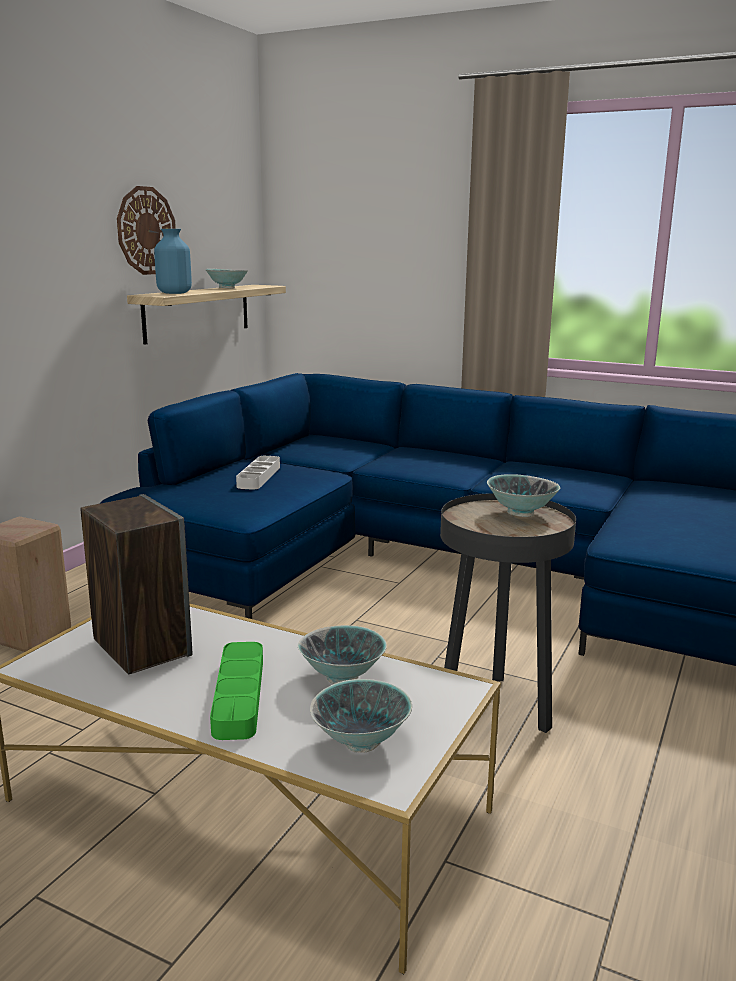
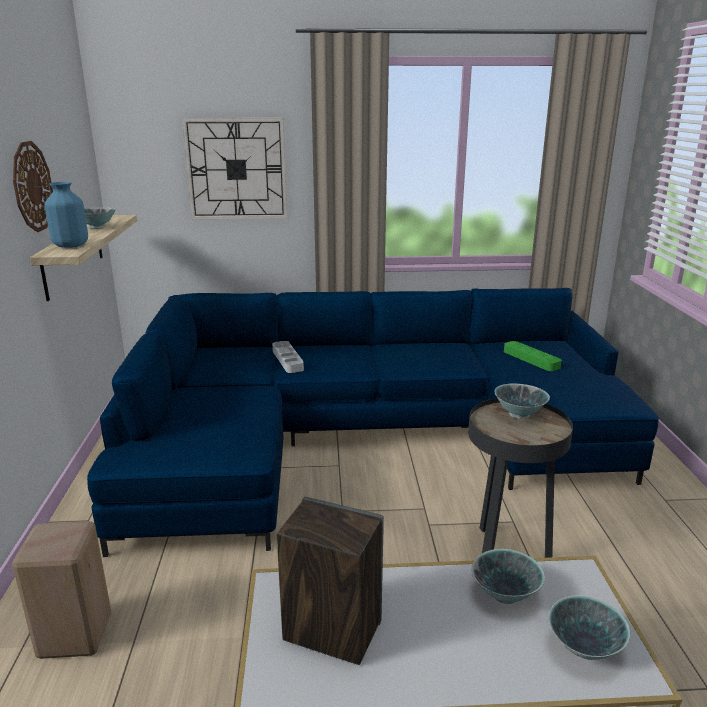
camera: 30 degrees left, 5 degrees up
(239, 695) = (462, 645): green tray -> green tray (531, 359)
(259, 477) = (212, 409): grey tray -> grey tray (287, 360)
(392, 241) = (236, 169): none -> wall clock

